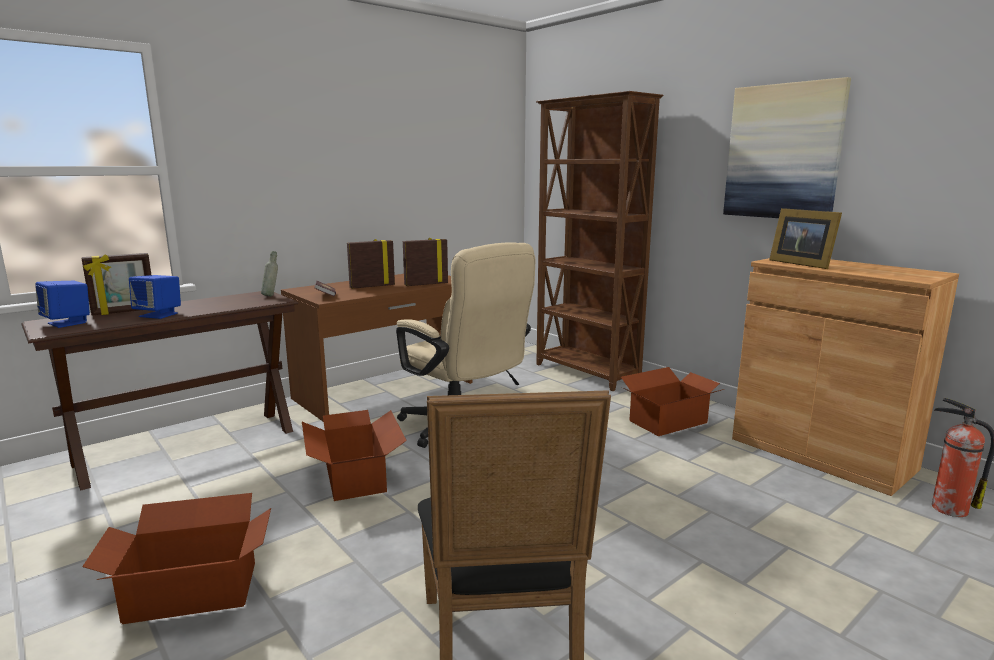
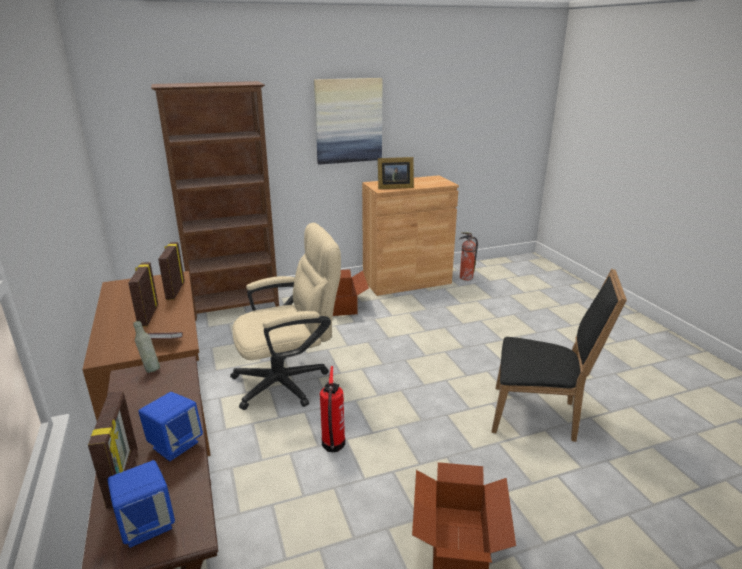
camera: 70 degrees left, 10 degrees up
(356, 476) = (332, 445): cardboard box -> fire extinguisher

